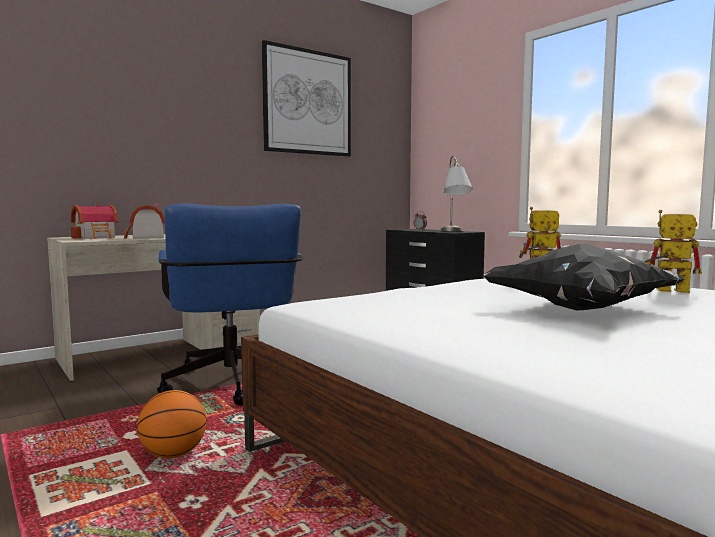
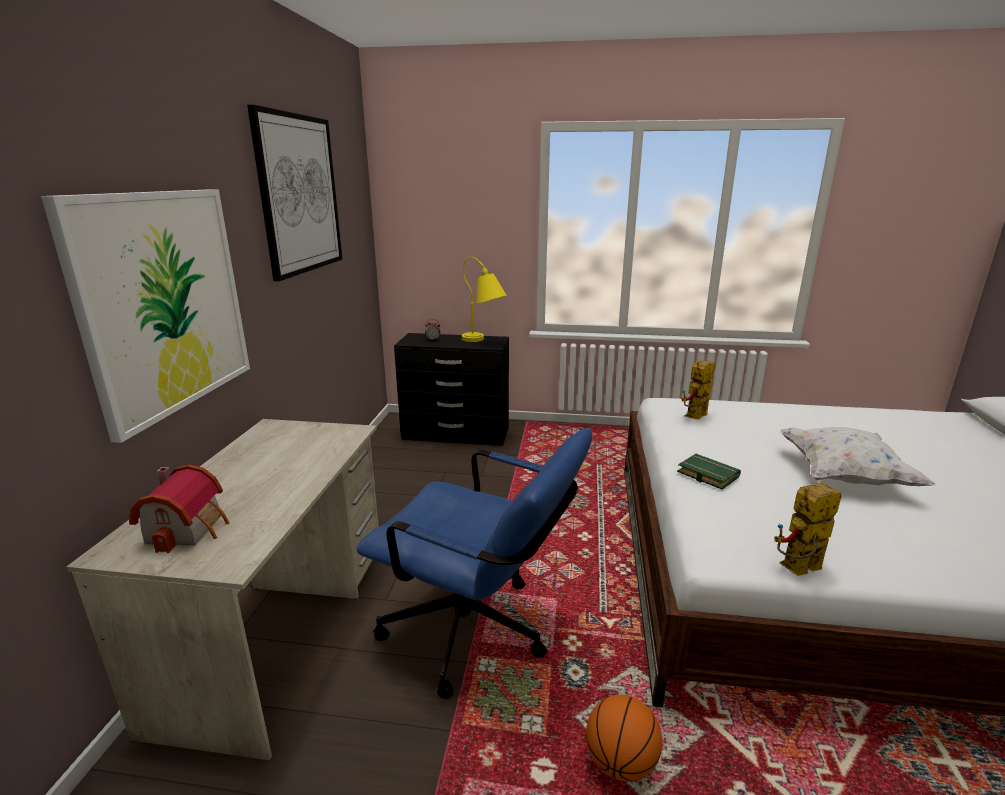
camera: 45 degrees left, 15 degrees up
(146, 237) = (277, 498): toy house -> none
(159, 135) = (165, 302): none -> picture
(433, 288) = (706, 475): none -> green book
(454, 231) = (483, 341): grey table lamp -> yellow table lamp
(580, 309) = (842, 476): black pillow -> white pillow
(664, 291) = (796, 420): toy robot -> toy robot (797, 570)

